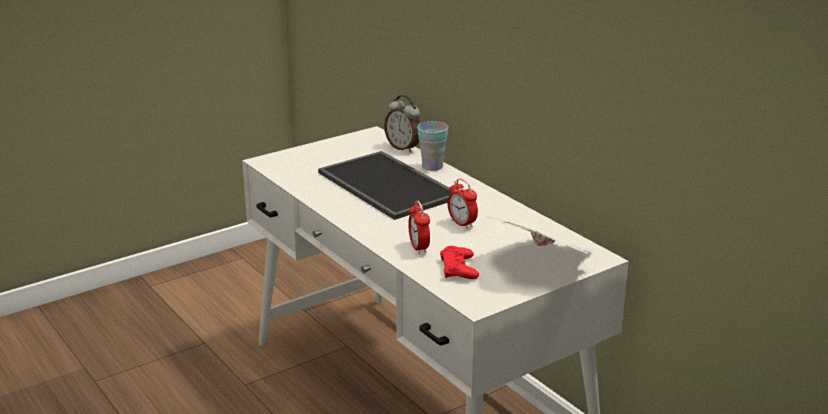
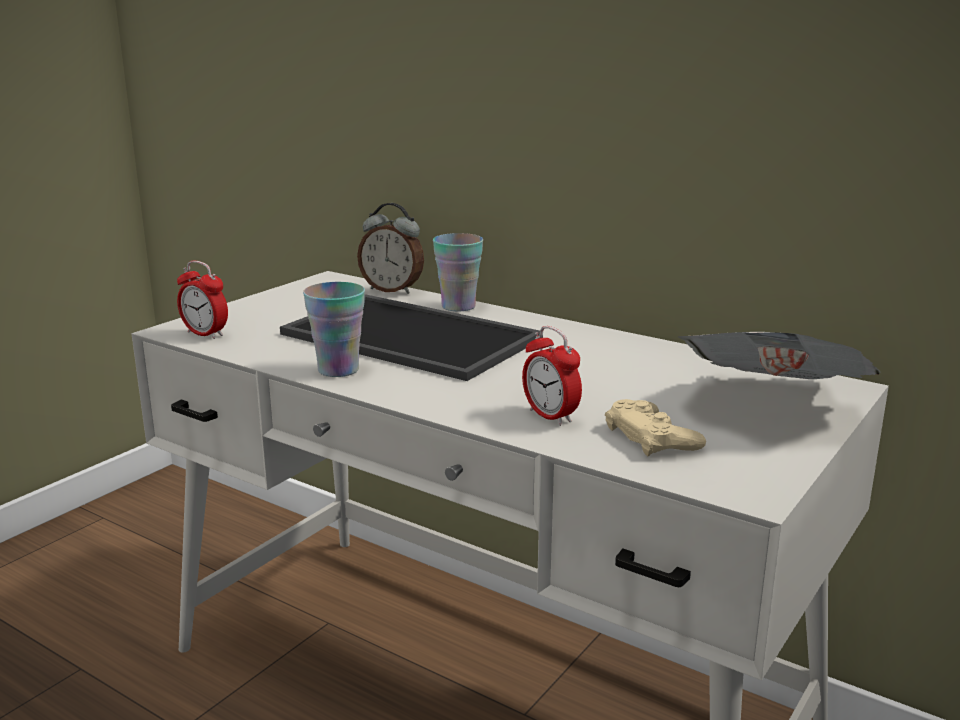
camera: 20 degrees left, 5 degrees down
(333, 202) = (338, 370): none -> cup
(459, 268) = (652, 437): red game controller -> beige game controller
(462, 224) = (583, 372): alarm clock -> alarm clock (205, 334)

